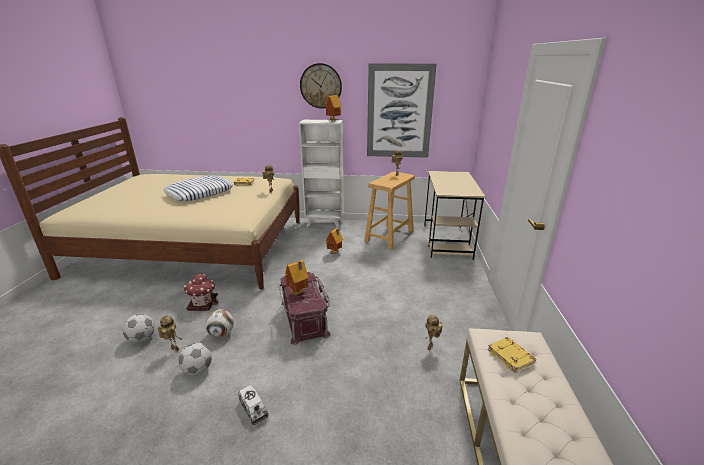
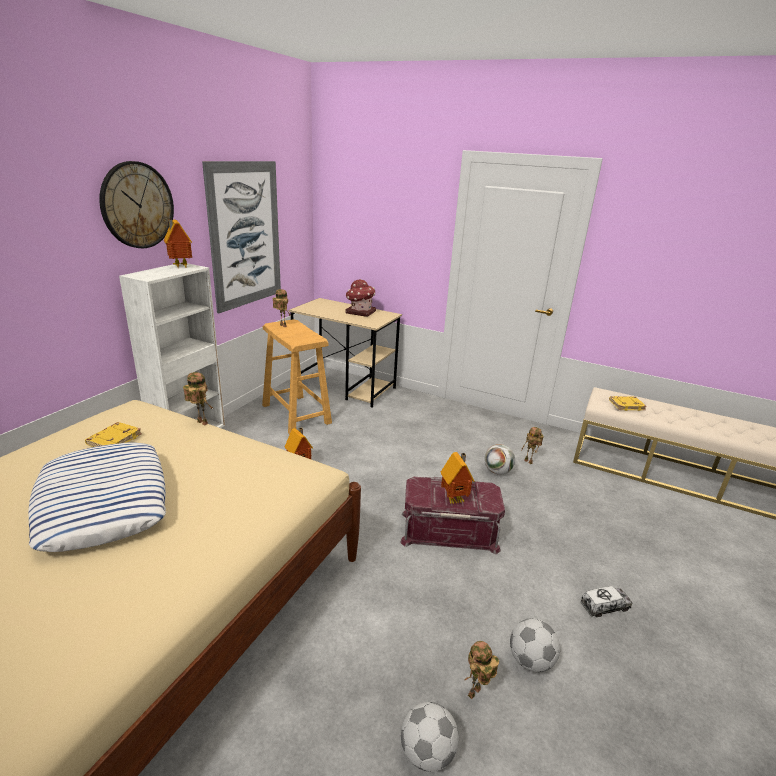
camera: 70 degrees left, 0 degrees up
(203, 303) = (351, 644): toy house -> toy house (360, 312)
(221, 334) = (453, 624): football -> football (497, 471)

